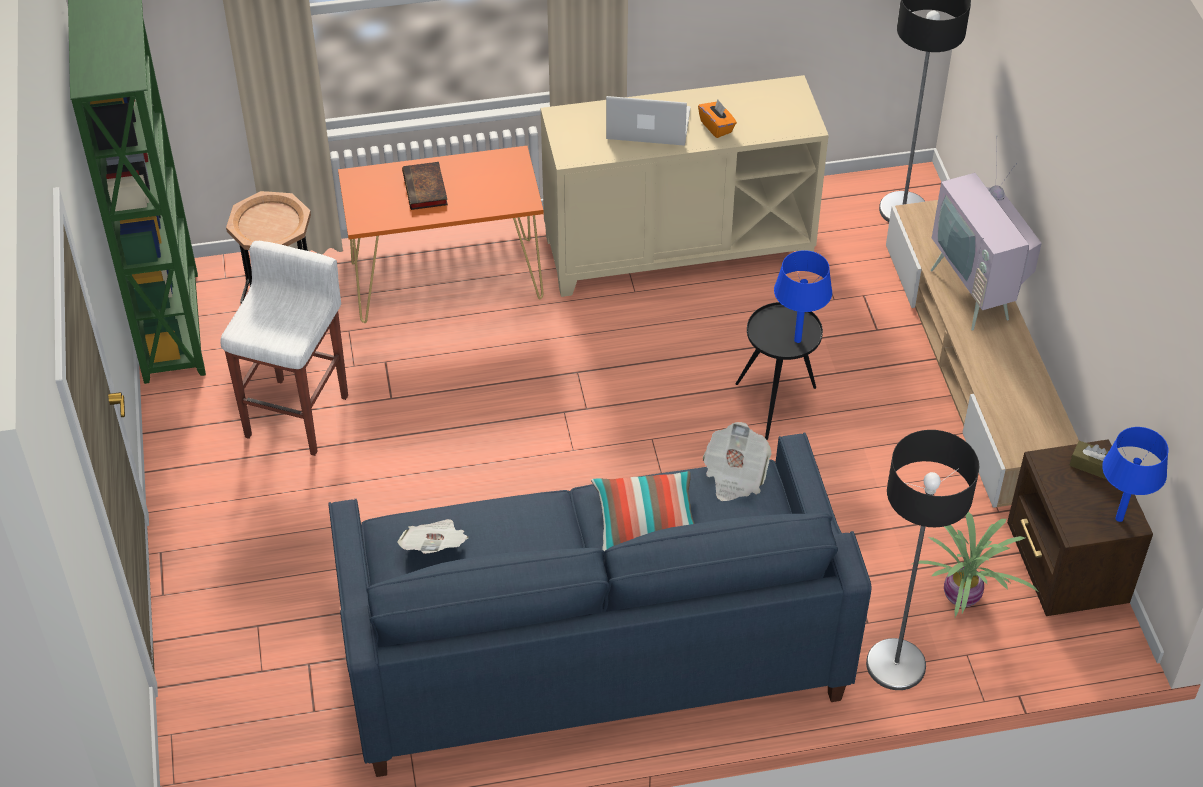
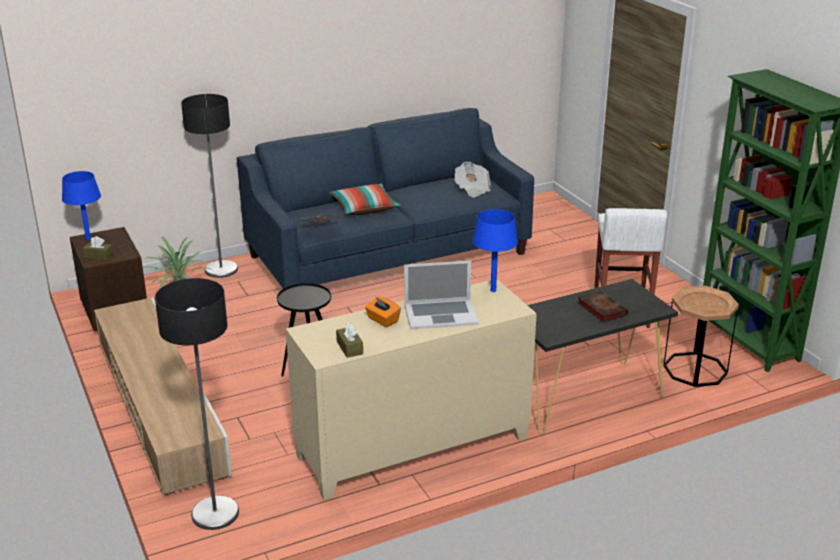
camera: 165 degrees right, 20 degrees down
(448, 280) = (583, 396): orange console table -> black console table
(763, 95) = (349, 348): none -> brown tissue box
(797, 340) = (293, 295): blue table lamp -> blue table lamp (493, 290)
(977, 292) = (156, 385): television -> none

